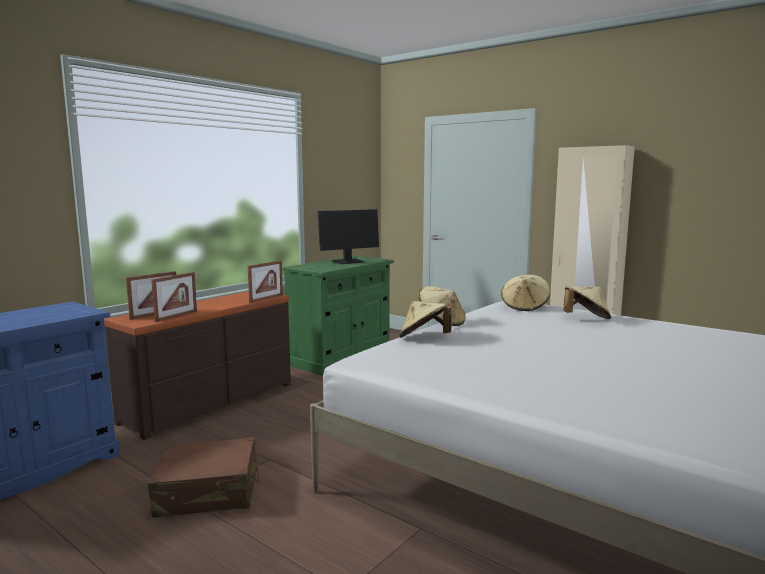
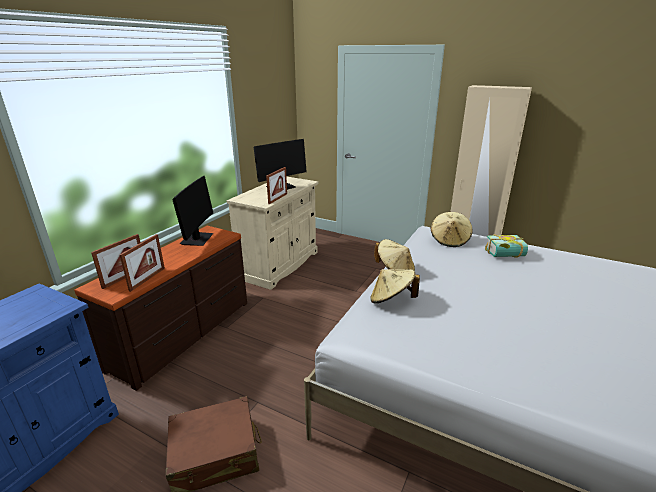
camera: 10 degrees left, 15 degrees up
(240, 297) = (197, 239): none -> monitor
(266, 299) = (222, 240): picture frame -> picture frame (278, 198)
(341, 357) = (279, 265): green cabinet -> beige cabinet
(585, 319) = (506, 256): beige hat -> book

